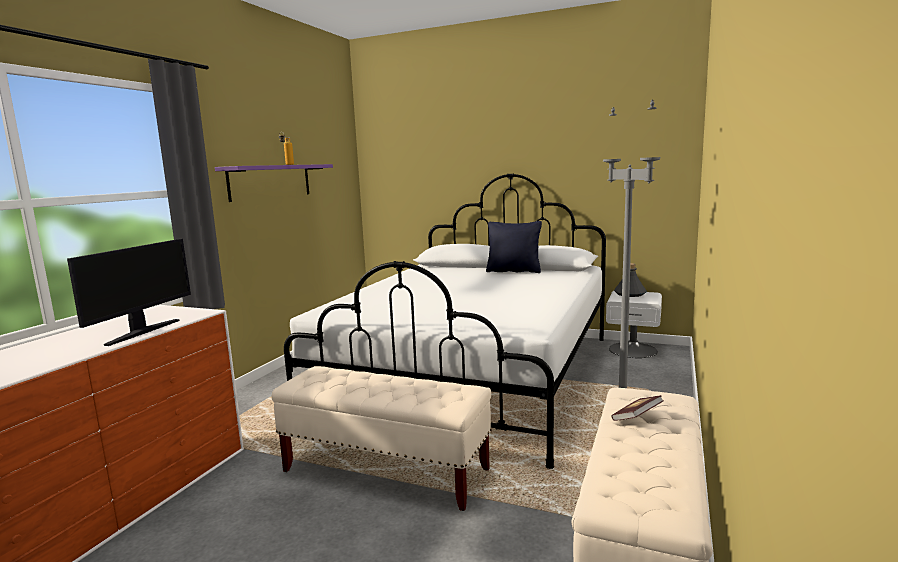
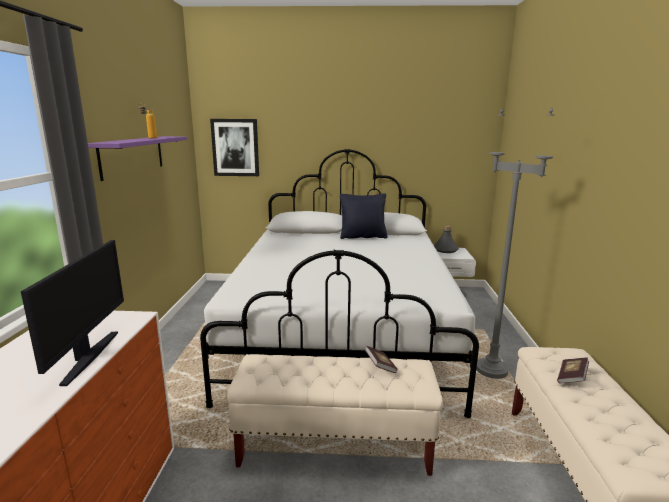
camera: 20 degrees left, 5 degrees up
(396, 177) = (235, 147): none -> picture
(427, 386) = (380, 366): none -> book

